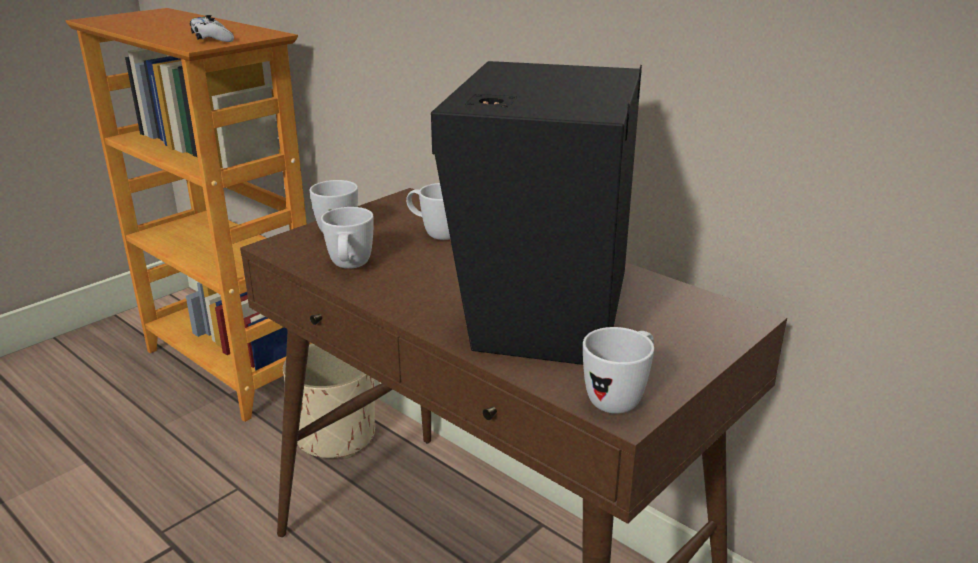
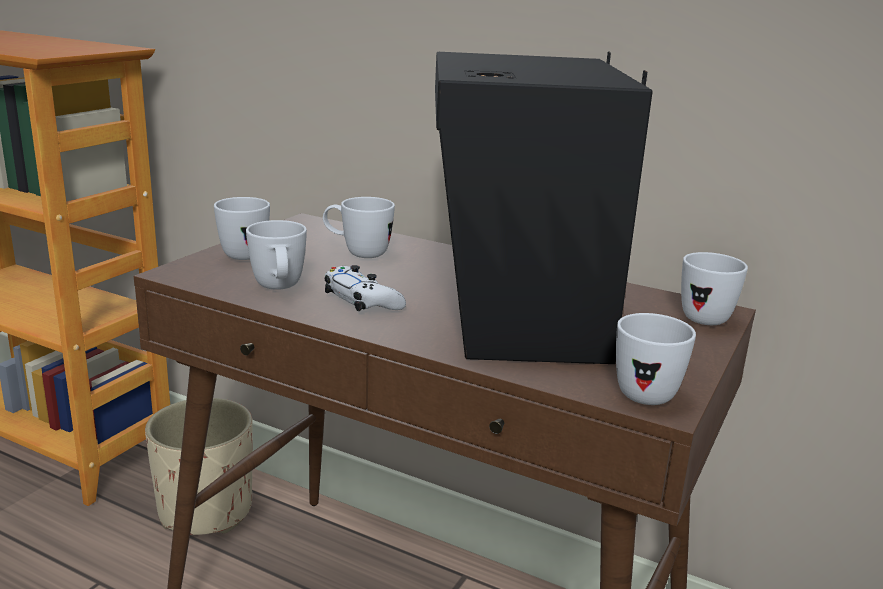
camera: 15 degrees left, 5 degrees down
(212, 38) = (54, 49): white game controller -> white game controller (362, 301)
(732, 323) = (710, 316): none -> white mug

